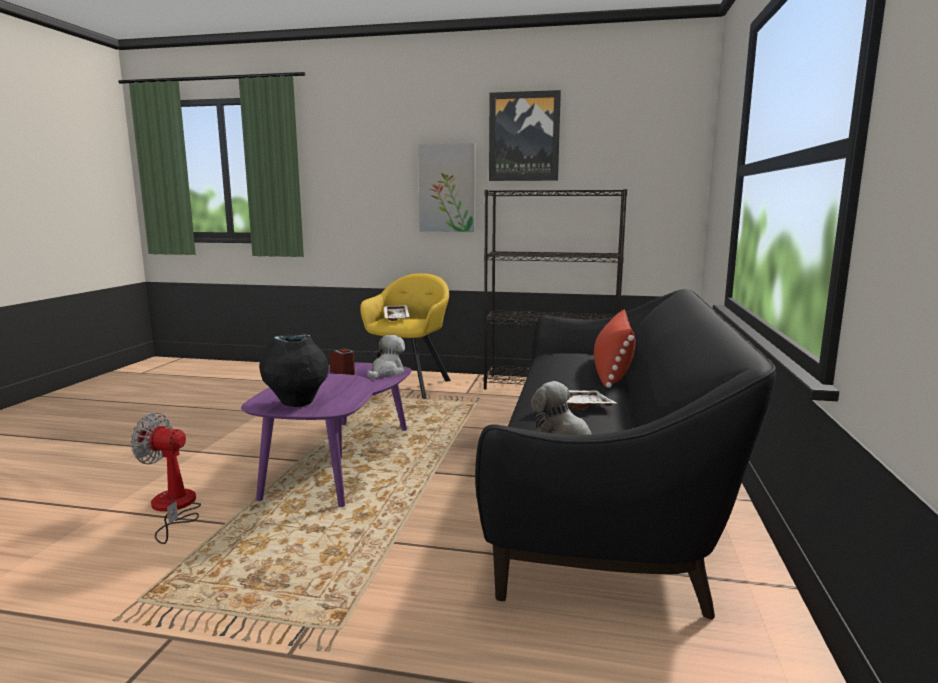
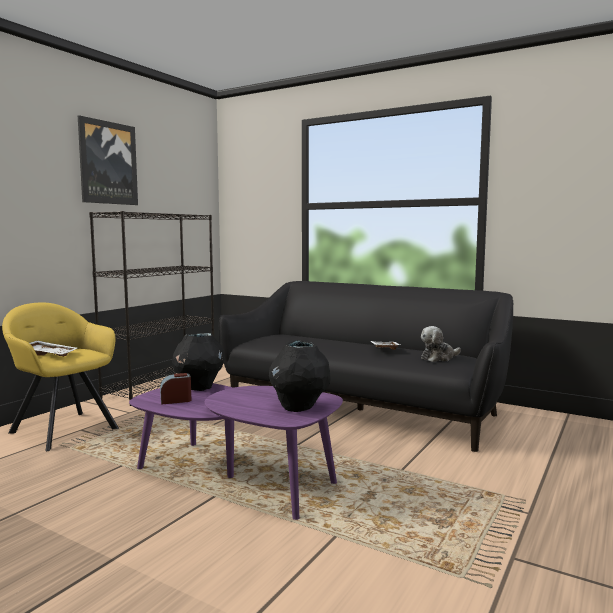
camera: 70 degrees left, 5 degrees down
(173, 508) = (280, 569): fan -> none
(386, 372) = (199, 388): plush toy -> black vase
(447, 188) = (41, 207): picture -> none
(612, 371) = (315, 337): red pillow -> none

